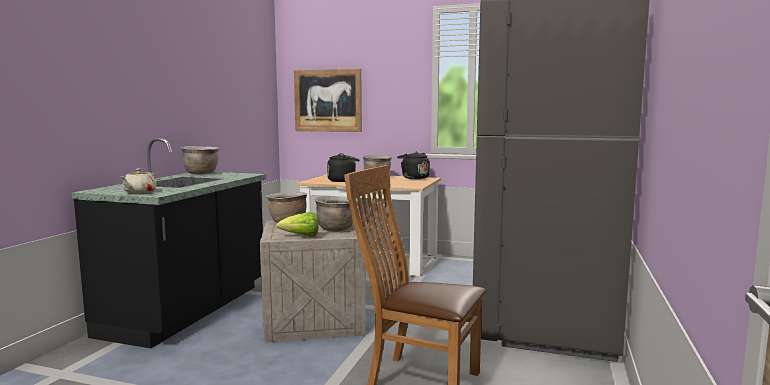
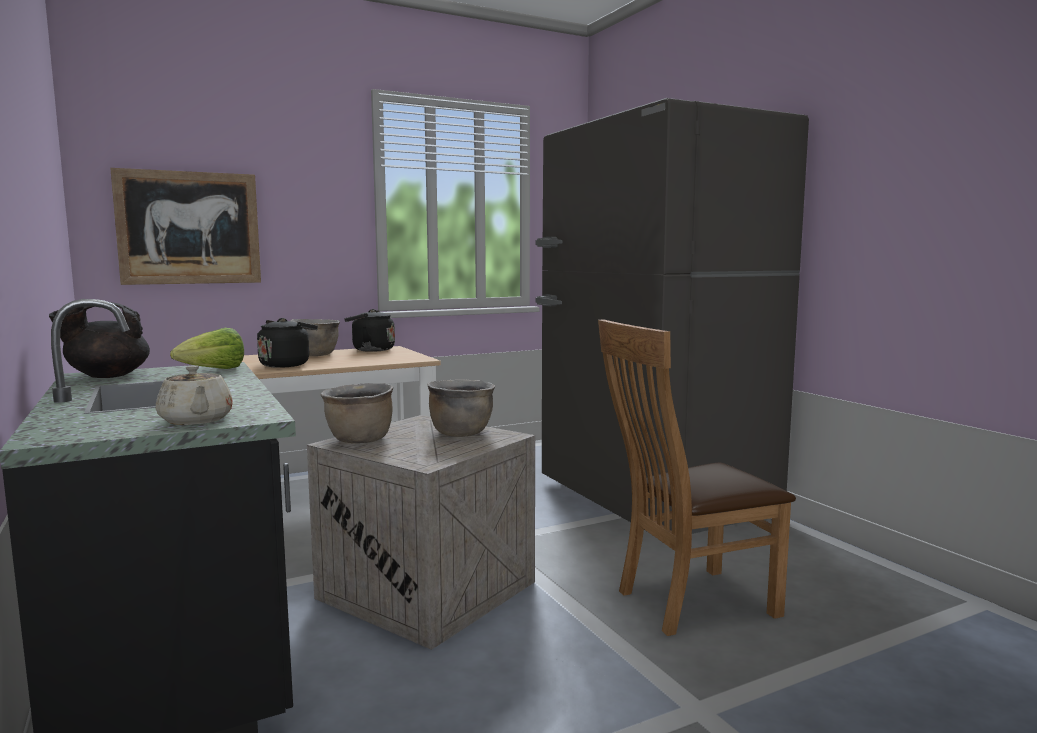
camera: 45 degrees left, 0 degrees up
(201, 173) = (107, 376): brown cooking pot -> black teapot
(301, 237) = (456, 452): lettuce -> lettuce (213, 370)

